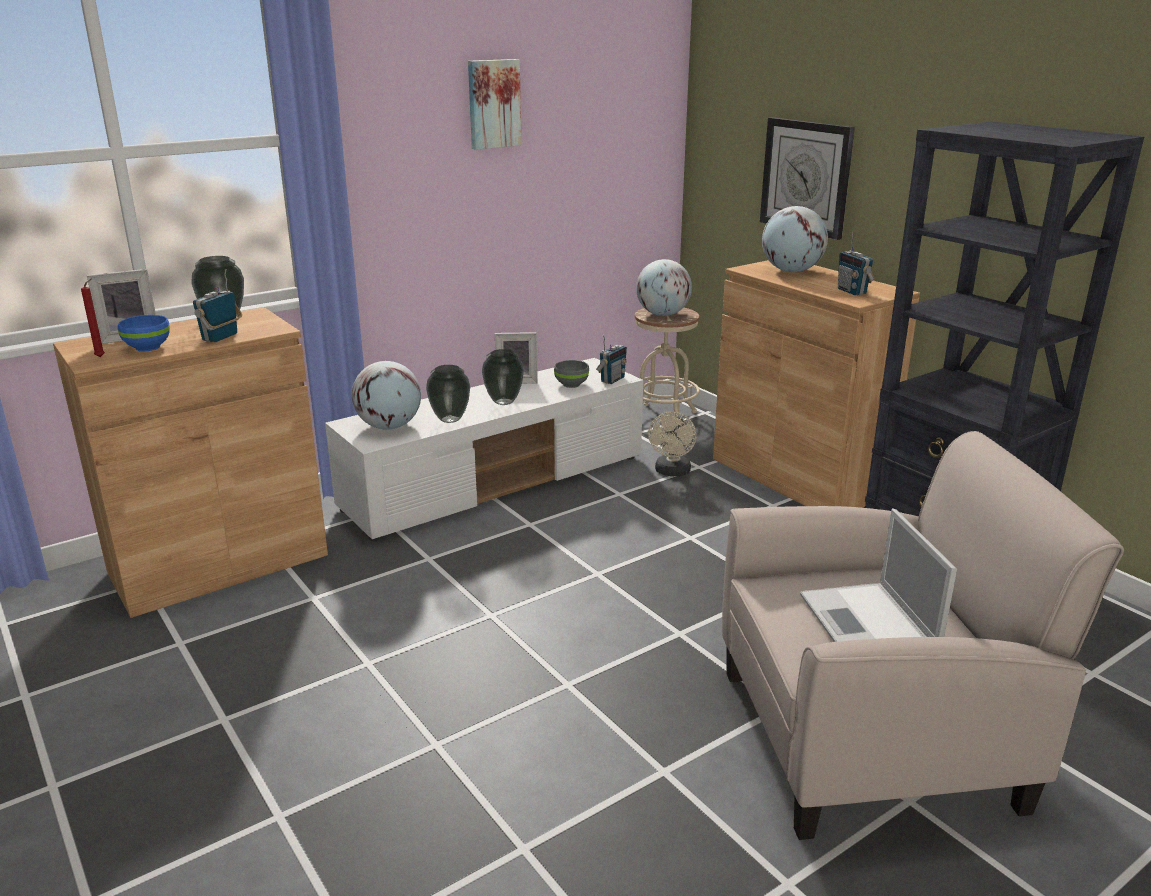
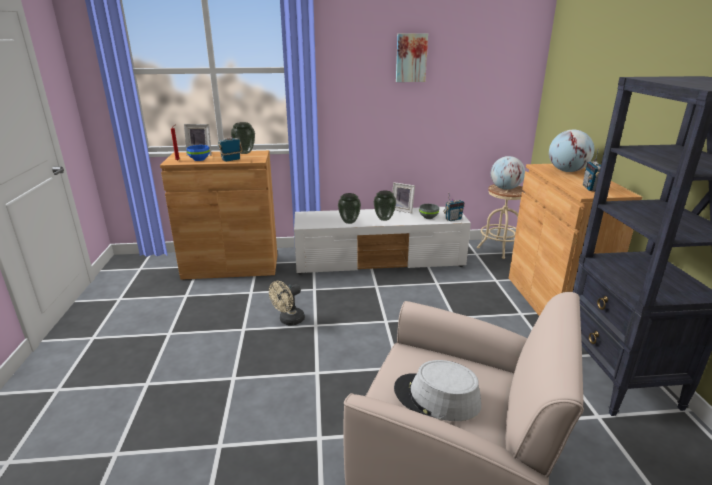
camera: 30 degrees right, 0 degrees up
(389, 426) = (319, 219): globe -> none
(672, 472) = (477, 279): beige fan -> beige fan (288, 321)
(806, 177) = (594, 112): wall clock -> none
(869, 624) = (436, 397): laptop -> grey hat

